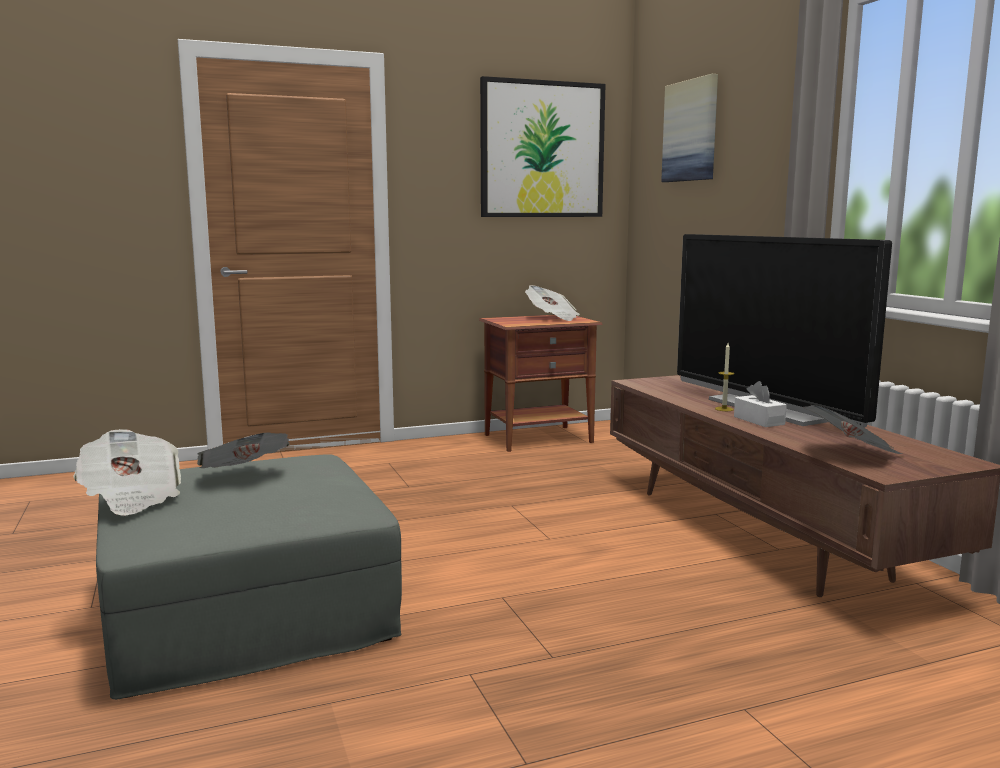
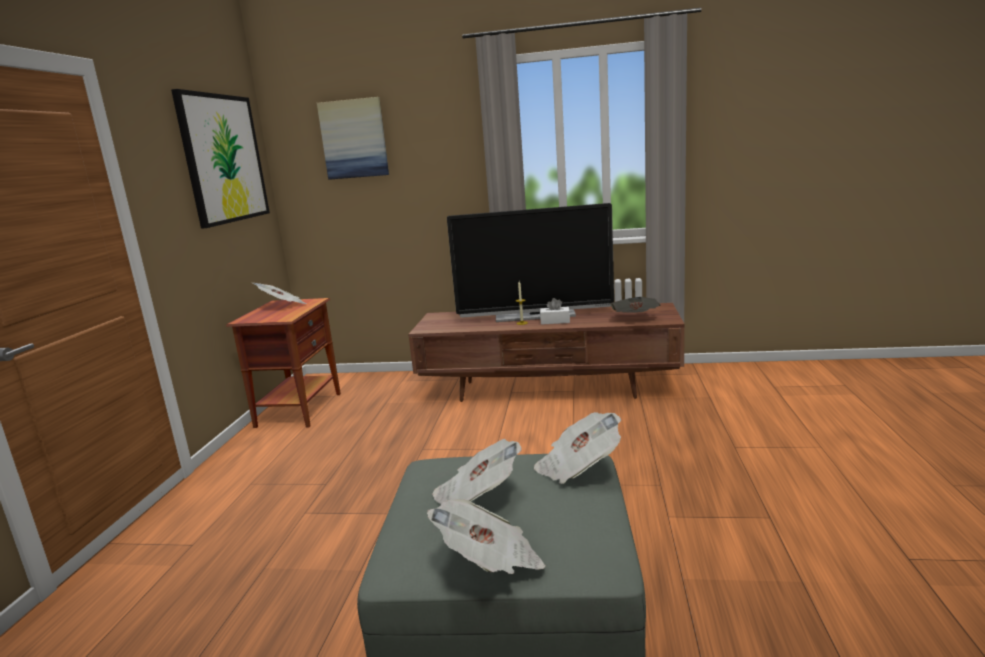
camera: 60 degrees left, 5 degrees up
(324, 503) = (578, 467): none -> newspaper

